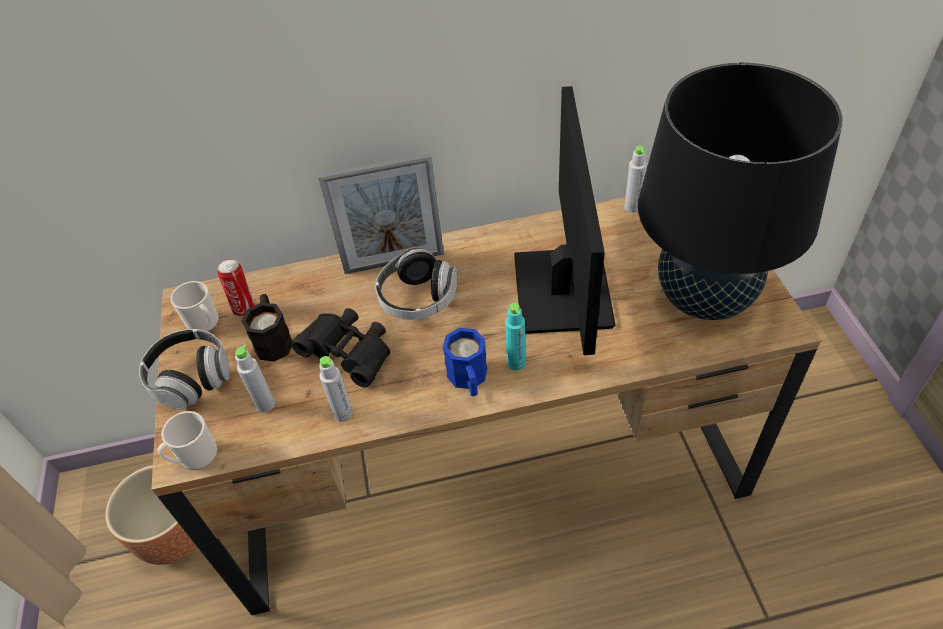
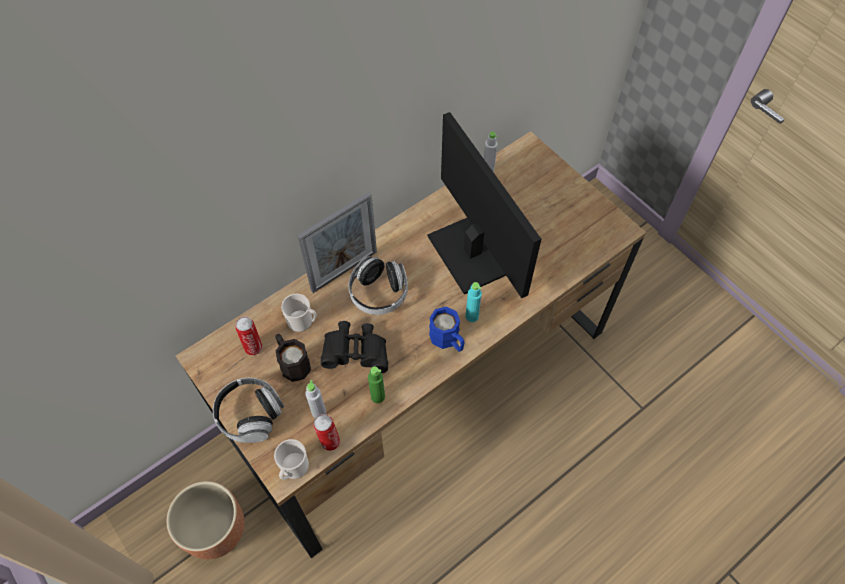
camera: 30 degrees left, 10 degrees up
(205, 324) = (231, 370): mug -> mug (303, 322)
(255, 442) = (329, 441): none -> can
(343, 413) = (378, 396): grey bottle -> green bottle
(704, 298) = (566, 226): black table lamp -> none

